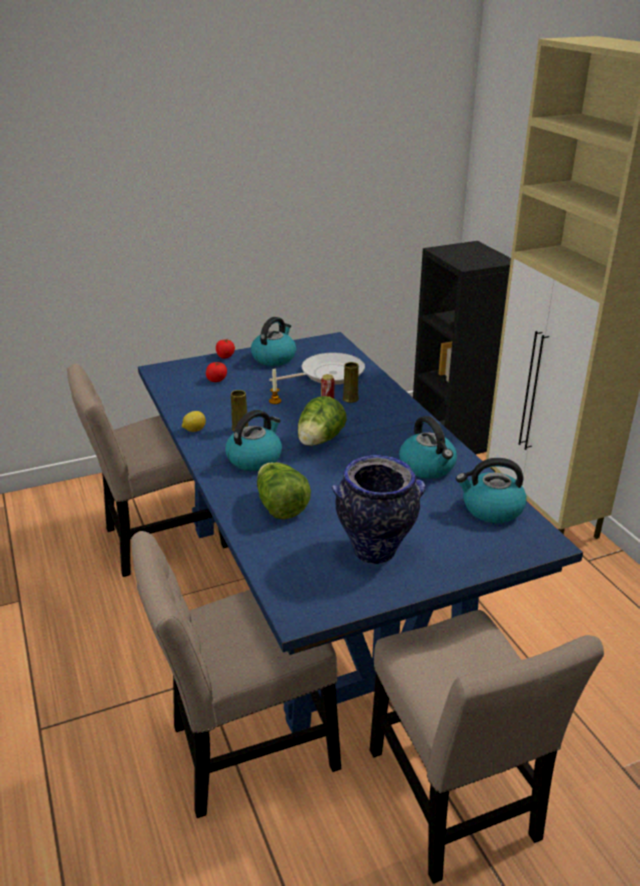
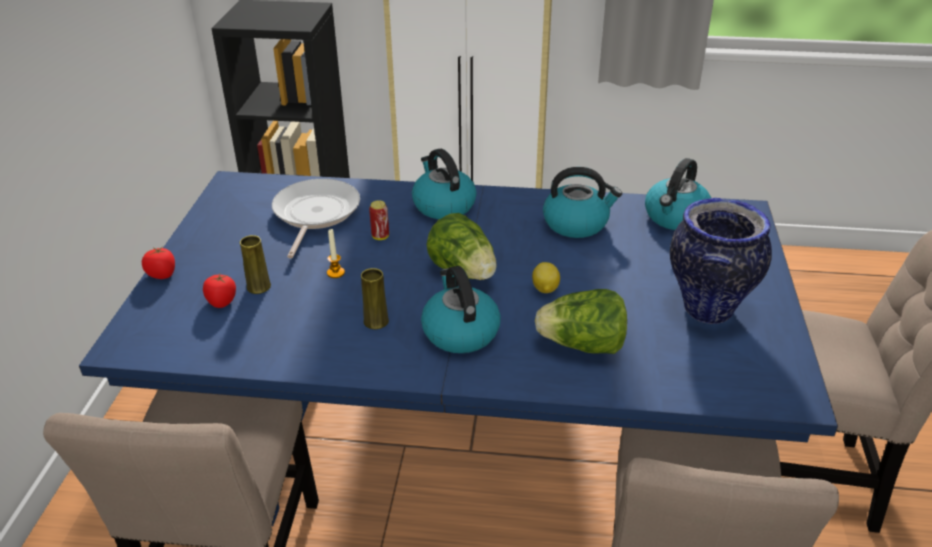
camera: 60 degrees left, 5 degrees up
(194, 430) = (339, 362): lemon -> lemon (545, 289)
(274, 357) = (220, 237): kettle -> kettle (443, 205)
(350, 399) = (390, 219): yellow vase -> yellow vase (258, 287)

